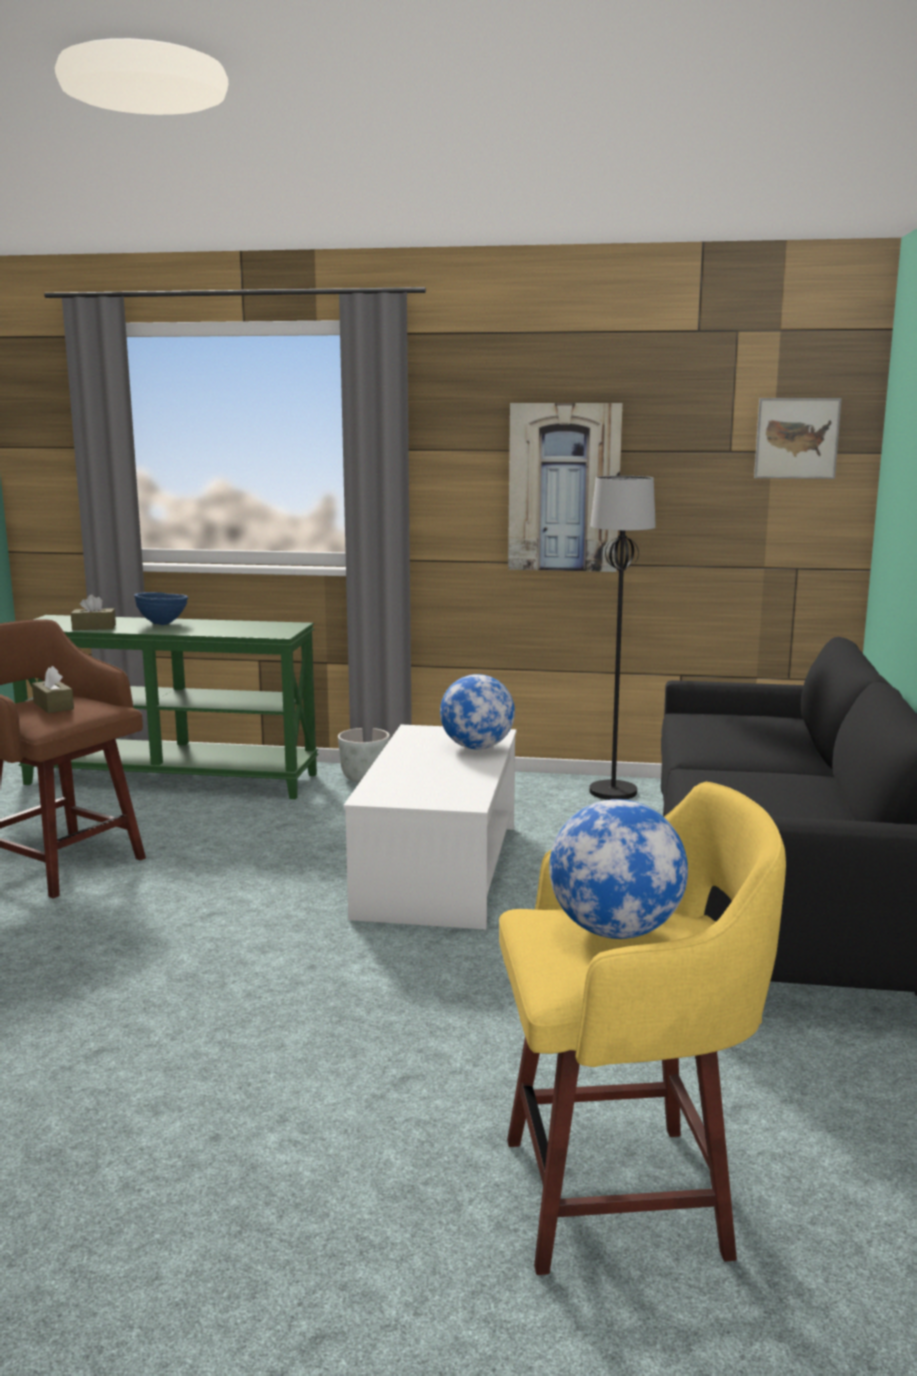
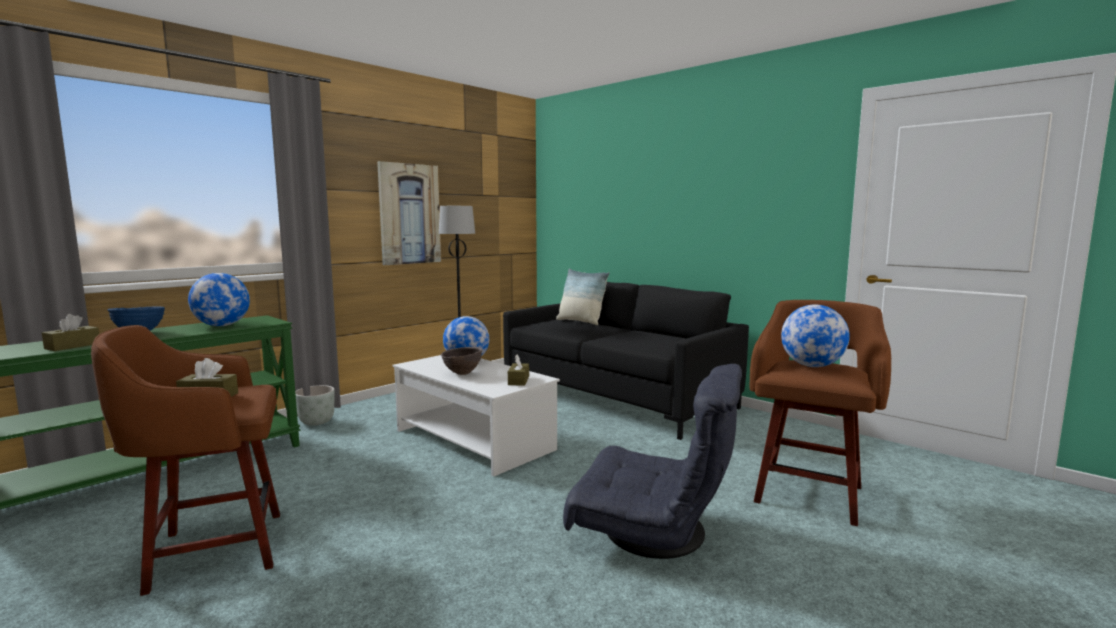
camera: 55 degrees left, 5 degrees down
(234, 628) = (222, 325): none -> globe
(307, 1075) = (653, 534): none -> grey armchair
(417, 762) = (462, 374): none -> brown bowl
(436, 795) = (518, 380): none -> brown tissue box
(623, 1195) = (809, 492): yellow stool -> brown stool
(787, 732) = (580, 322): none -> pillow
(796, 438) = (508, 189): picture -> none

